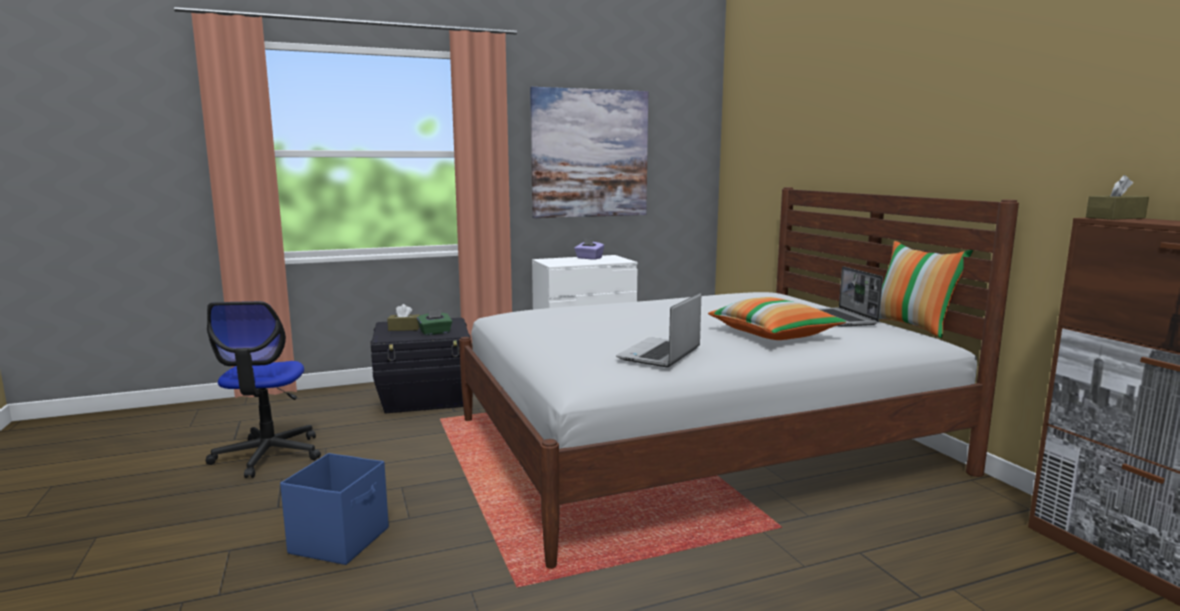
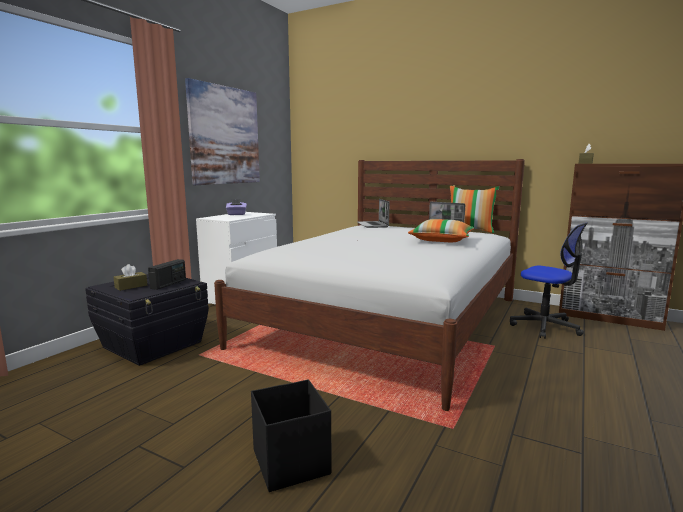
camera: 40 degrees left, 0 degrees up
(268, 455) = (82, 434): office chair -> office chair (545, 326)
(341, 540) = (291, 461): blue storage box -> black storage box
(435, 332) = (168, 284): green tissue box -> radio
(660, 354) = (430, 257): laptop -> laptop (373, 225)

